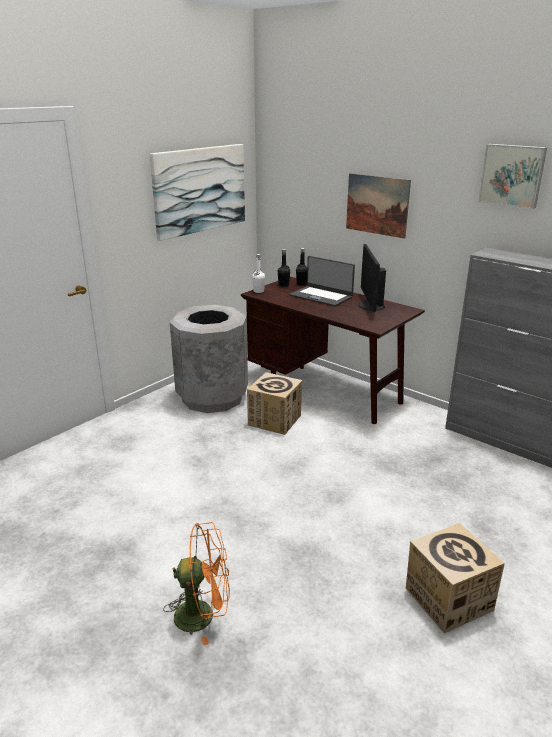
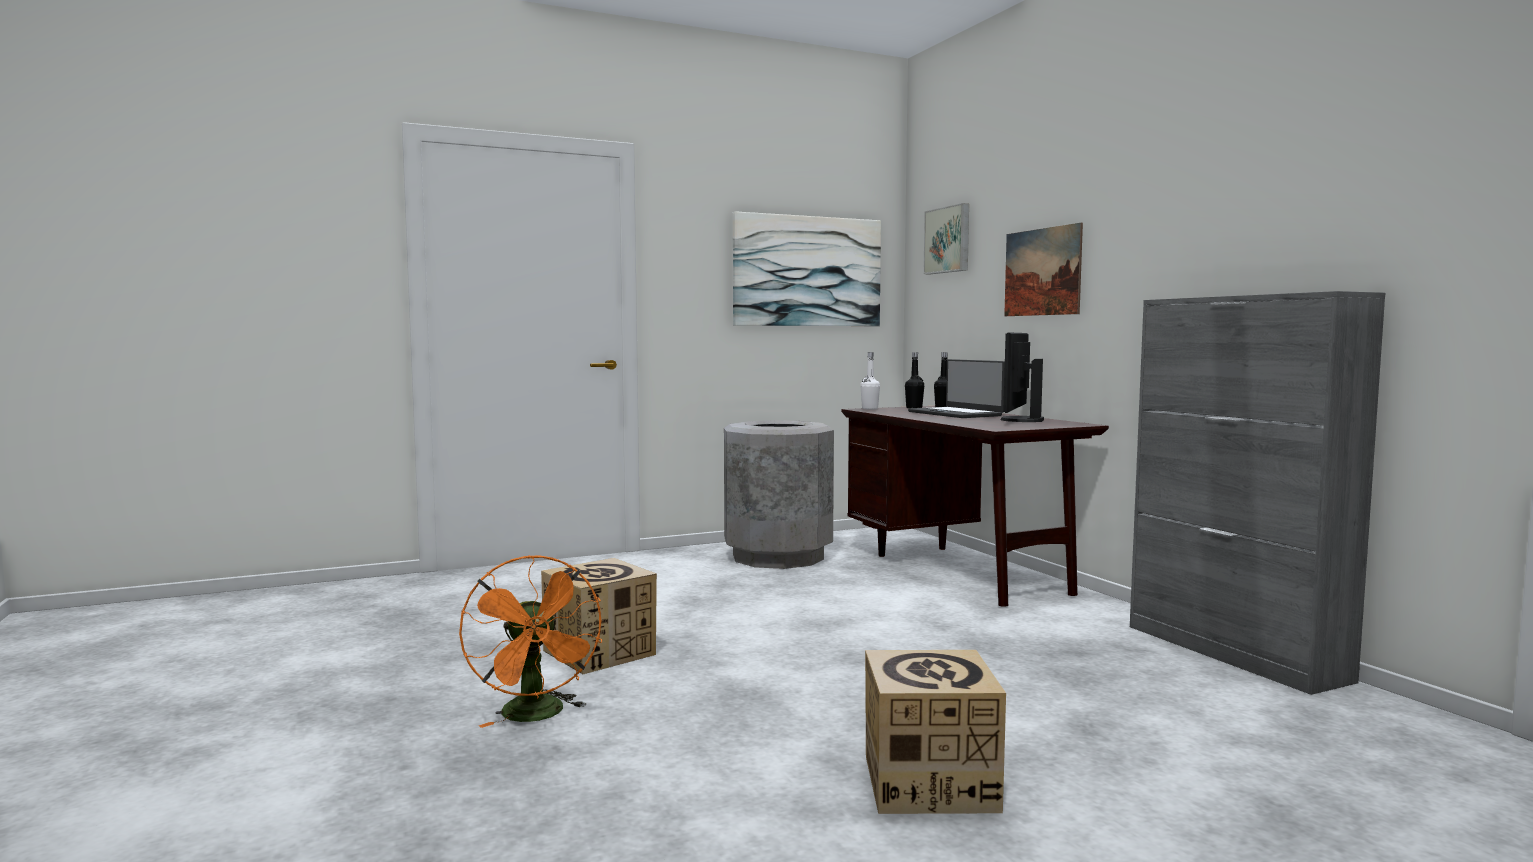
camera: 25 degrees right, 20 degrees down
(203, 615) = (537, 716): orange fan -> orange fan turned 45 degrees clockwise
(275, 420) = (845, 584): cardboard box -> cardboard box (600, 653)
(512, 175) = (1217, 177): picture -> picture (948, 240)

